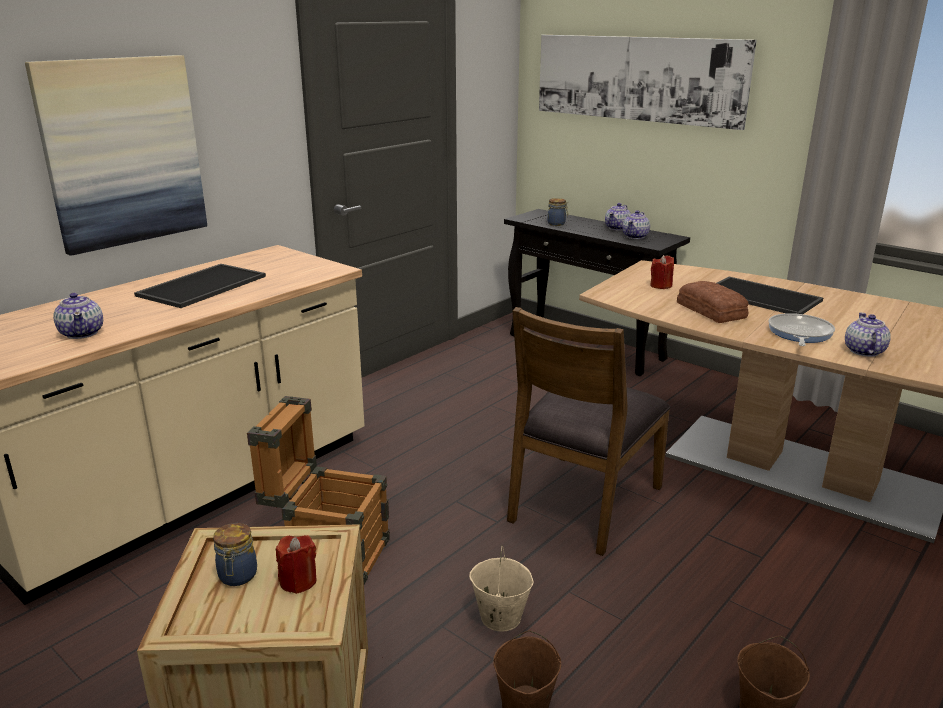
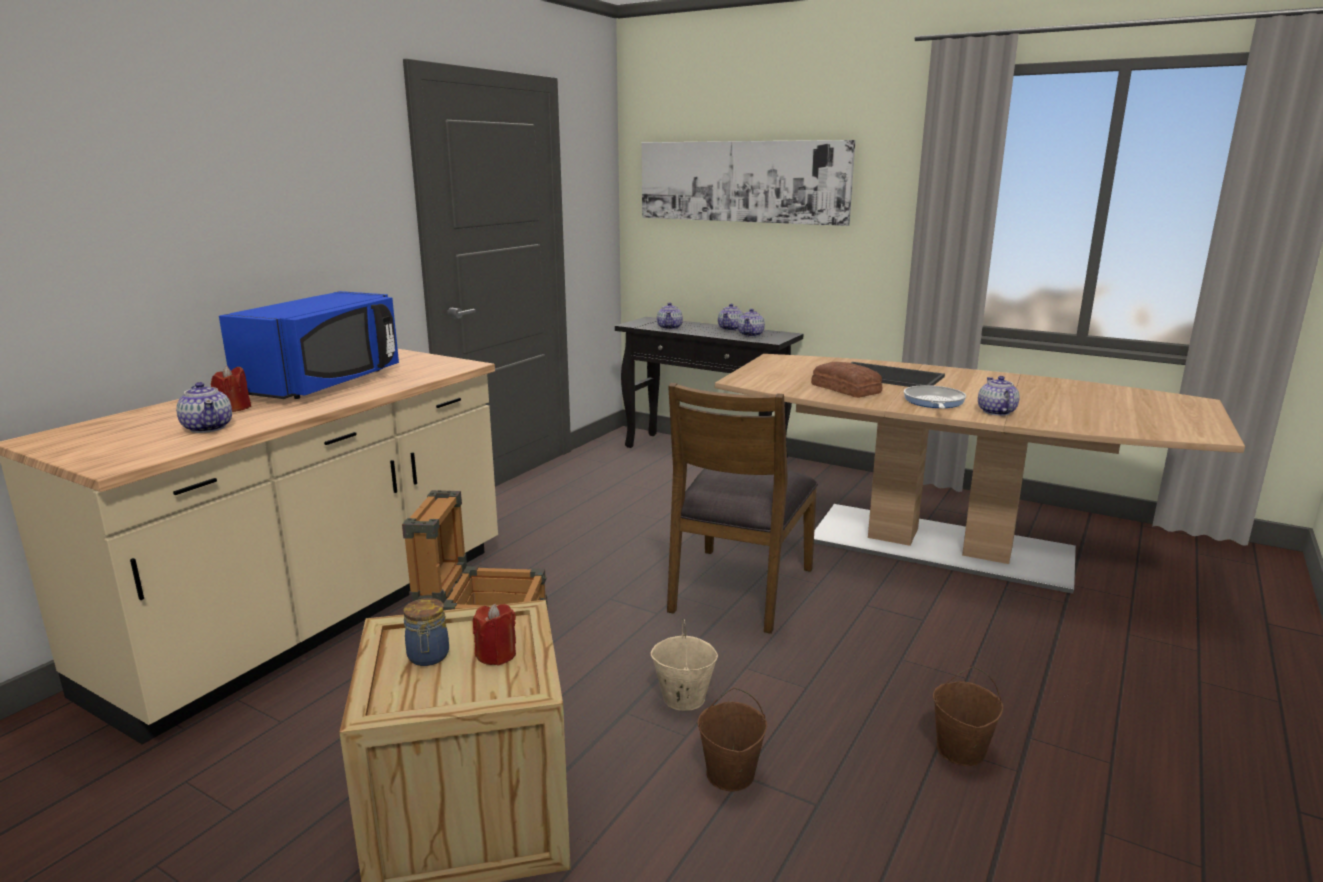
camera: 10 degrees left, 5 degrees down
(123, 152) = (233, 242): picture -> none
(202, 285) = (326, 383): tray -> blue microwave
(557, 224) = (670, 327): jar -> teapot
(661, 286) = (790, 372): red candle -> red candle (234, 408)

